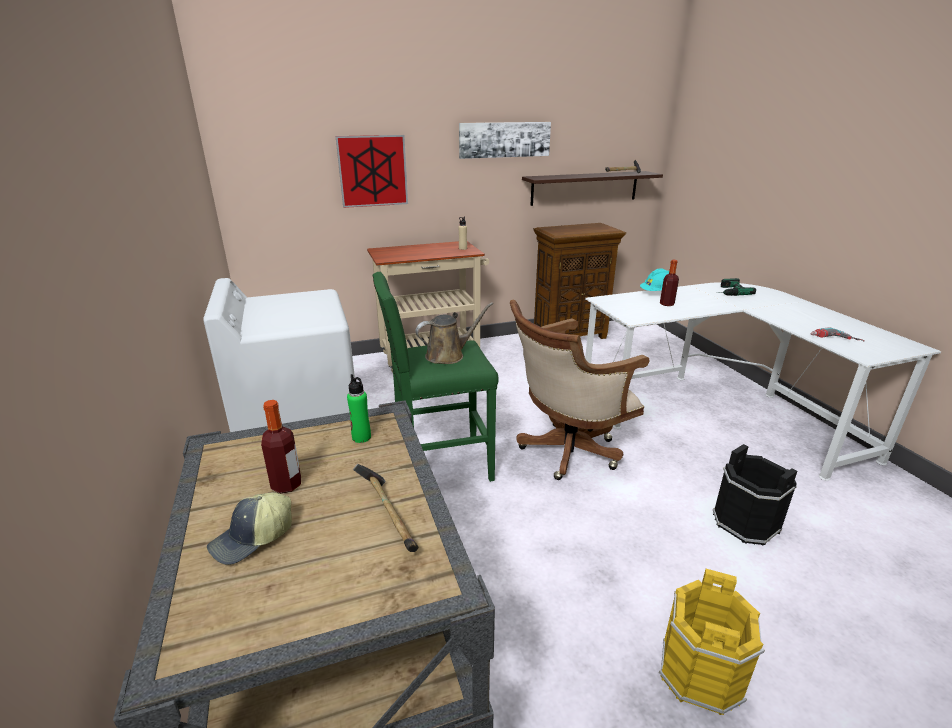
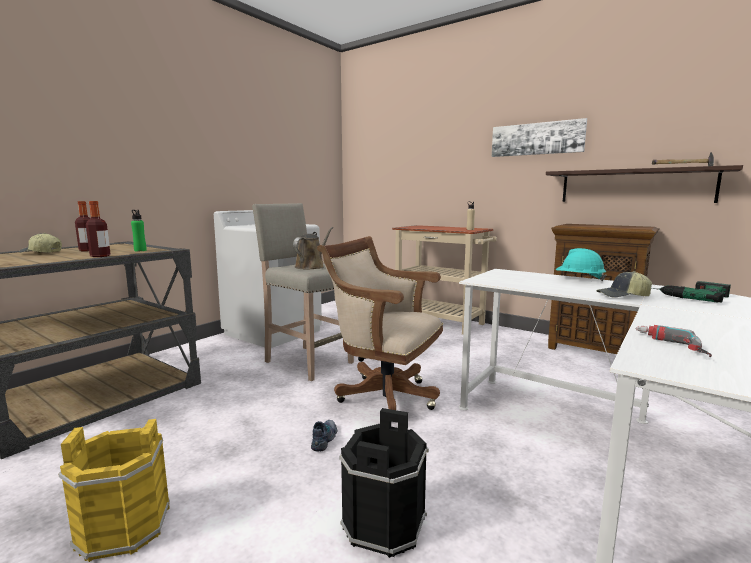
camera: 55 degrees right, 15 degrees down
(373, 171) = (427, 168): picture -> none
(389, 516) = (58, 259): hammer -> none
(439, 466) = (307, 361): green stool -> beige stool
(448, 355) = (311, 266): brown watering can -> brown watering can turned 90 degrees counterclockwise
(619, 511) = (324, 439): none -> shoe
(667, 304) = (555, 283): bottle -> bottle (100, 256)
(720, 304) = (623, 296): none -> cap

